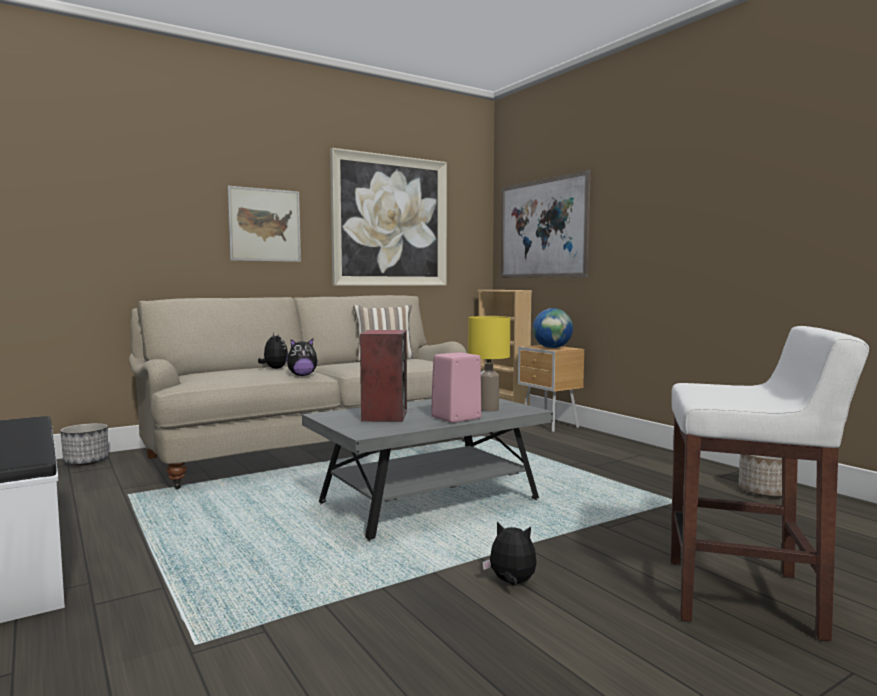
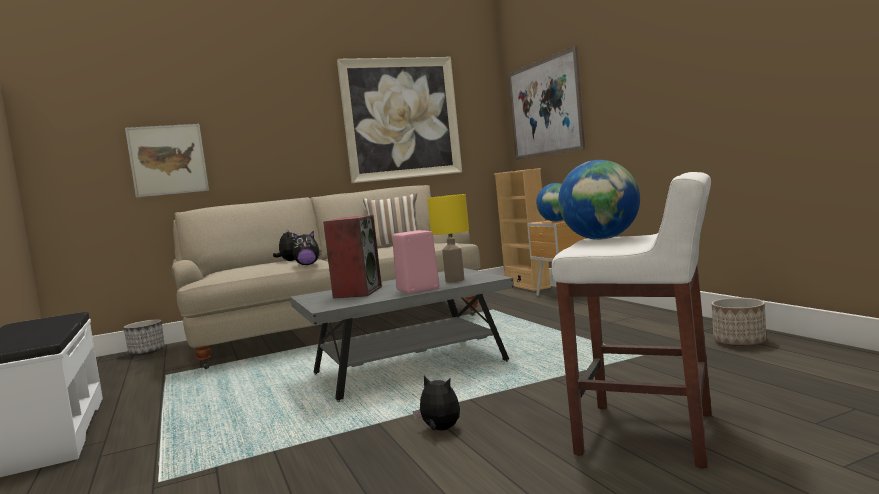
camera: 10 degrees right, 0 degrees up
(265, 225) = (284, 135): picture -> picture (168, 160)
(707, 387) = (601, 239): none -> globe

